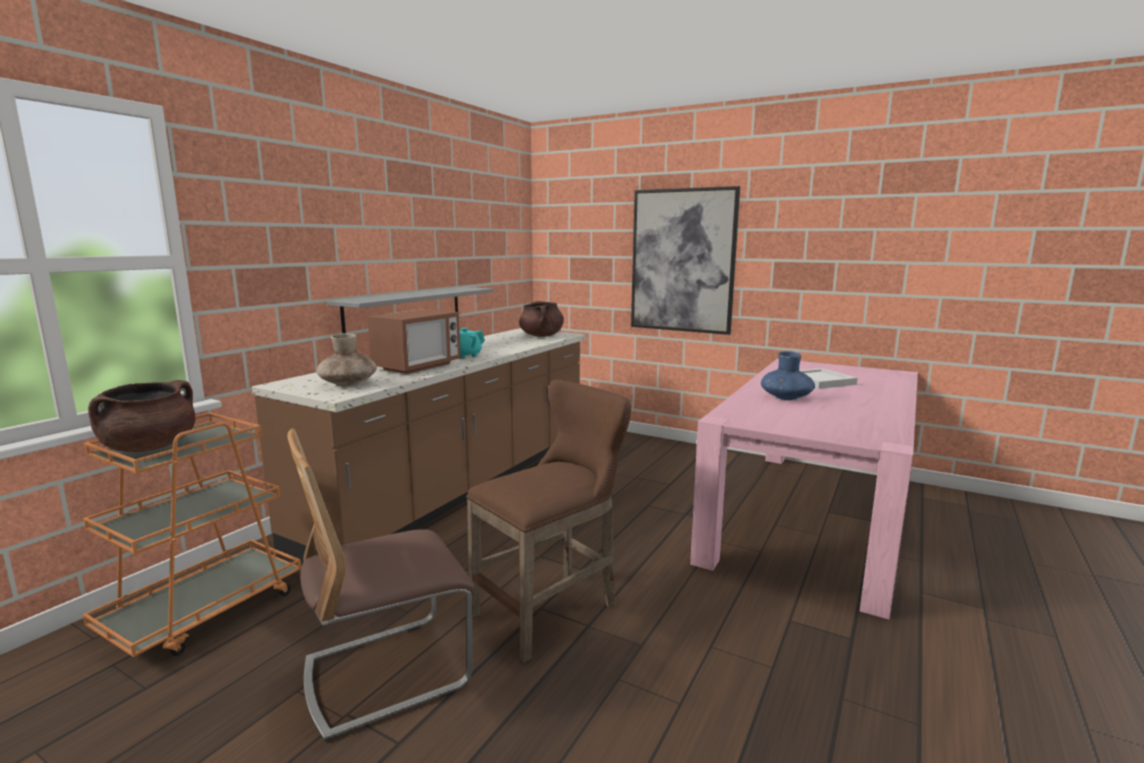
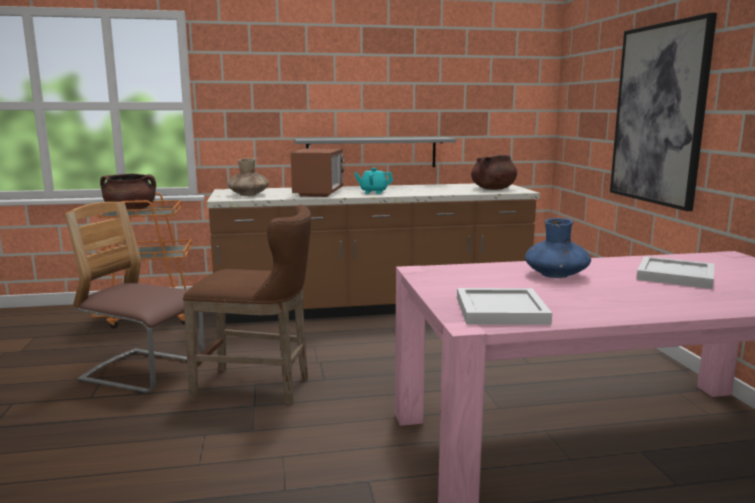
camera: 50 degrees right, 0 degrees up
(417, 366) = (319, 193): microwave -> microwave turned 75 degrees counterclockwise
(861, 429) = (499, 310): none -> white tray

